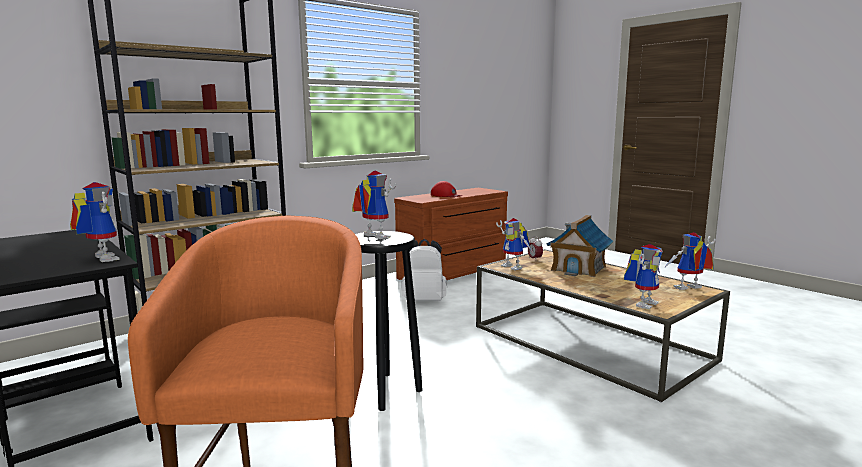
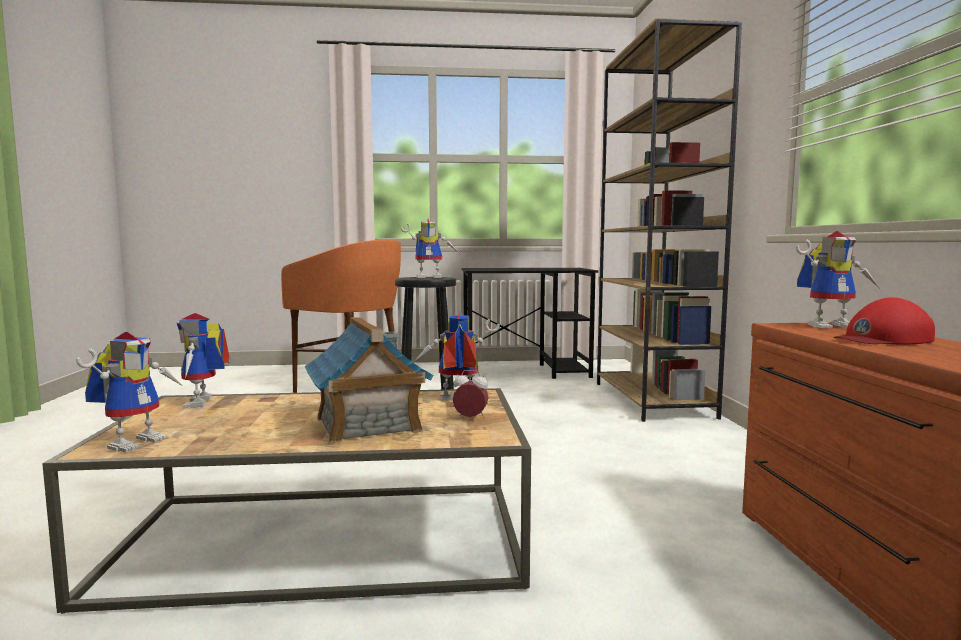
camera: 125 degrees right, 5 degrees down
(100, 259) = (487, 269): toy robot -> toy robot (830, 325)
(424, 301) = (659, 493): white backpack -> none

